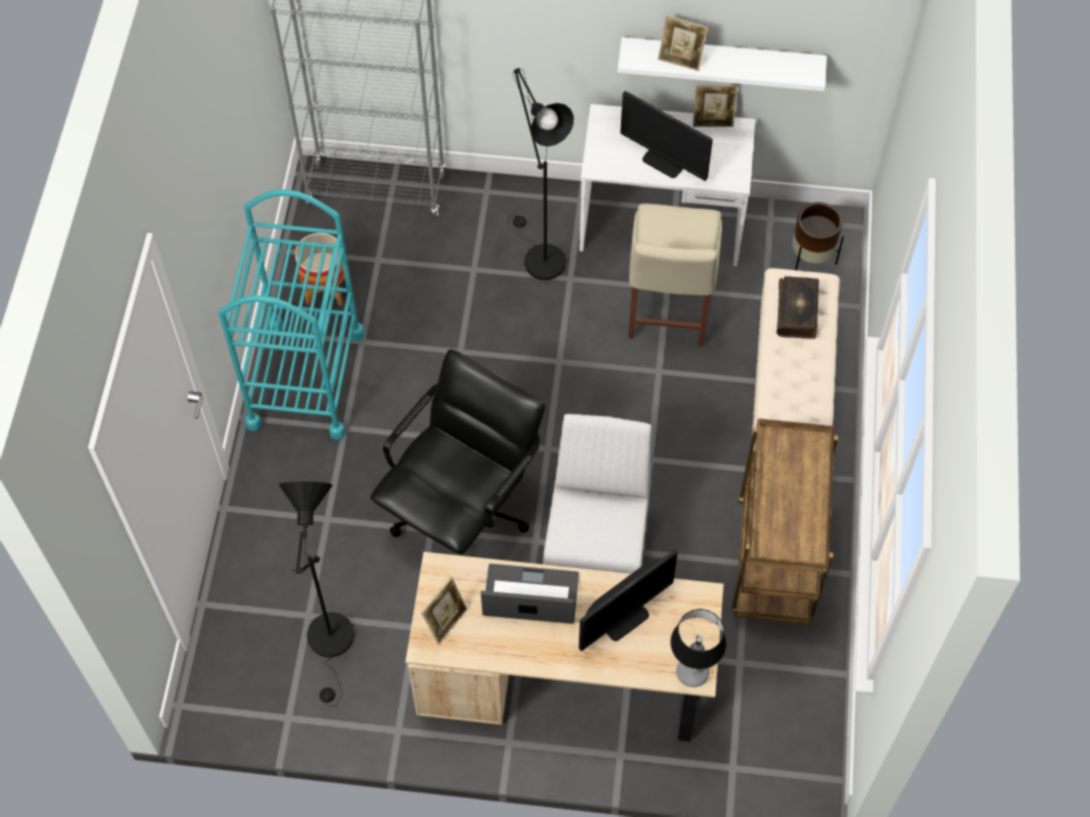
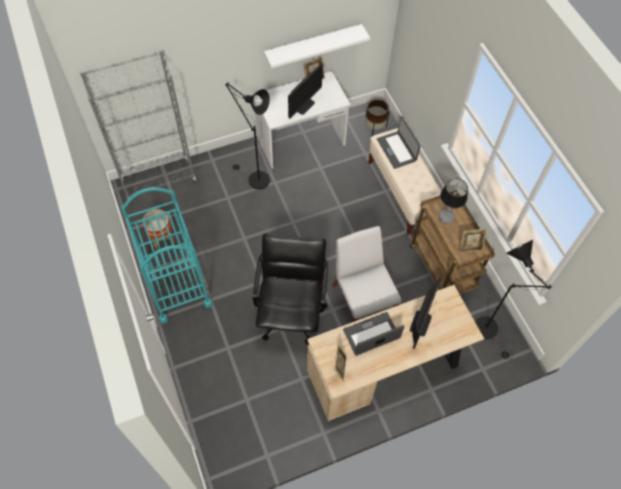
camera: 30 degrees left, 0 degrees up
(332, 644) = (267, 408): black floor lamp -> black floor lamp (489, 331)
(664, 161) = (303, 105): monitor -> monitor turned 60 degrees counterclockwise
(667, 313) = (328, 179): beige chair -> none
(681, 59) = (298, 50): picture frame -> picture frame (470, 247)
(692, 673) = (468, 333): table lamp -> table lamp (446, 217)
(797, 312) = (397, 150): book -> laptop

